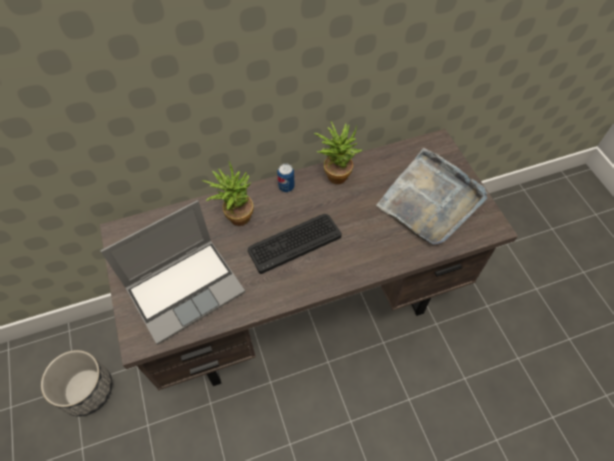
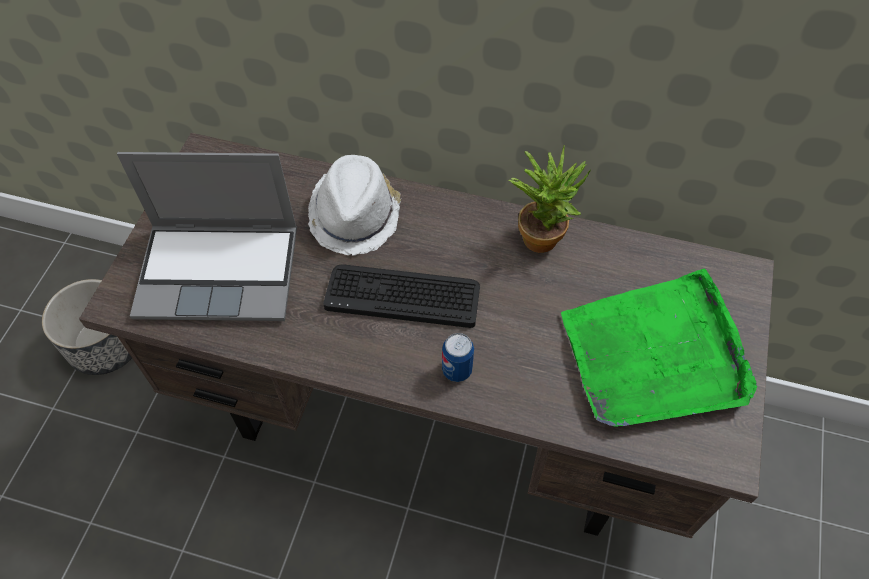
camera: 35 degrees right, 0 degrees up
(235, 216) = (356, 215): potted plant -> white hat
(286, 187) = (455, 214): can -> can (457, 370)
(430, 200) = (655, 354): grey tray -> green tray

